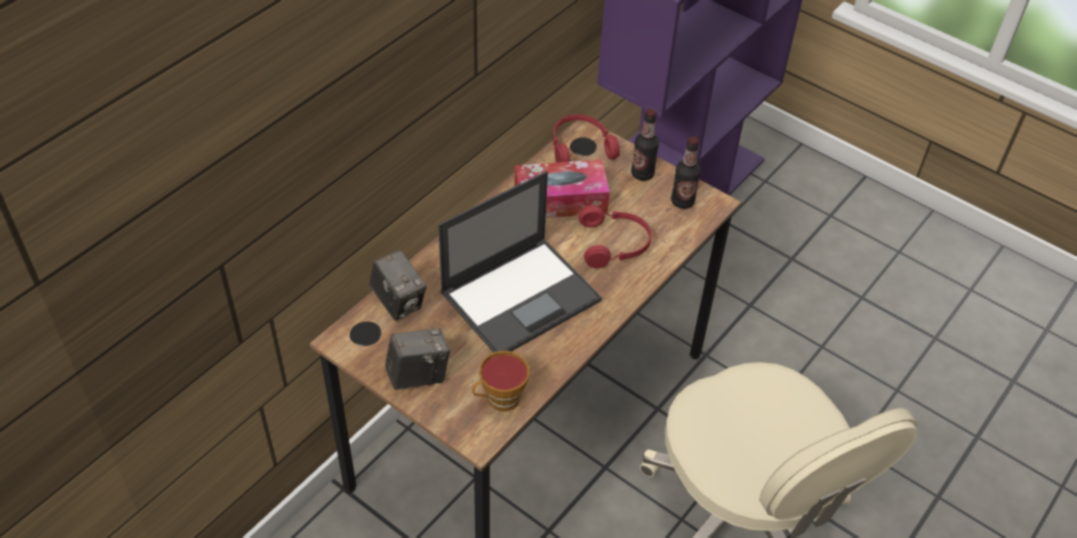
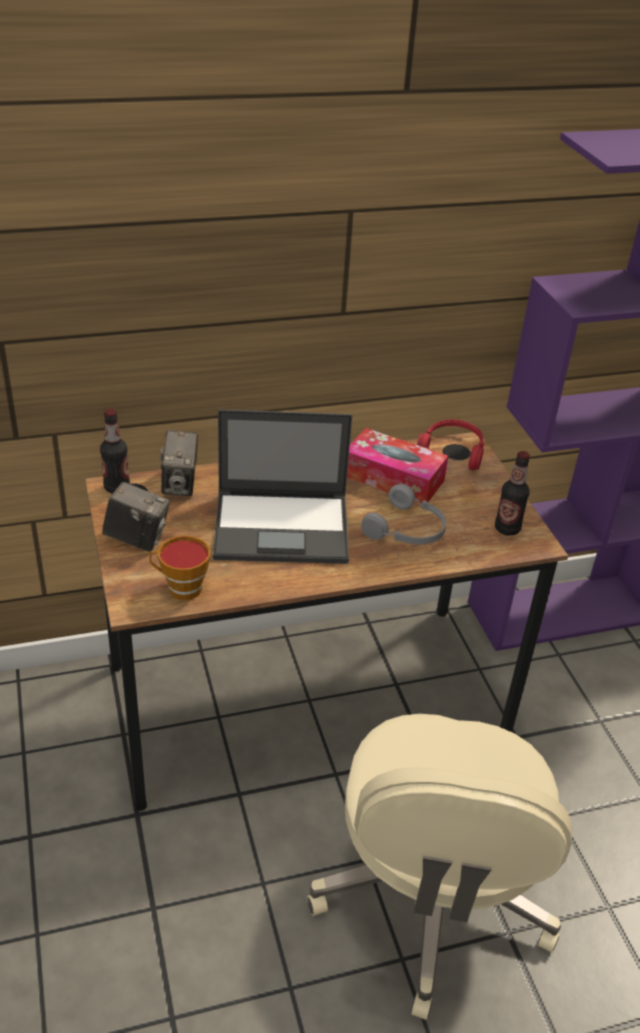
camera: 35 degrees right, 10 degrees down
(615, 244) = (407, 530): red headphones -> grey headphones
(642, 174) = (490, 493): bottle -> bottle (117, 487)

